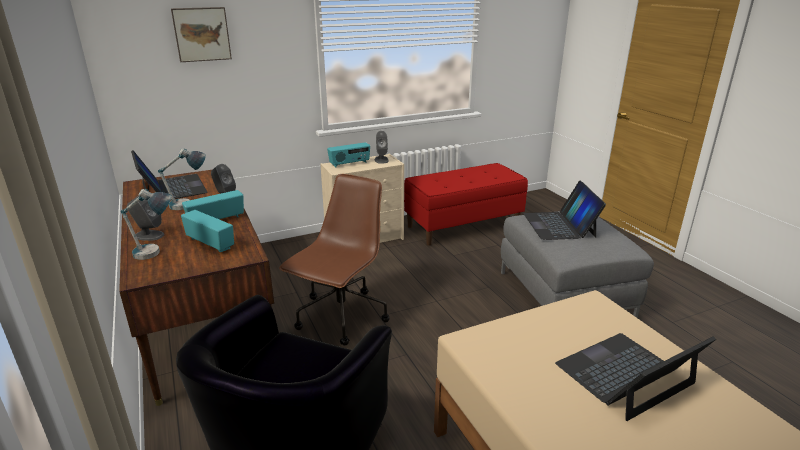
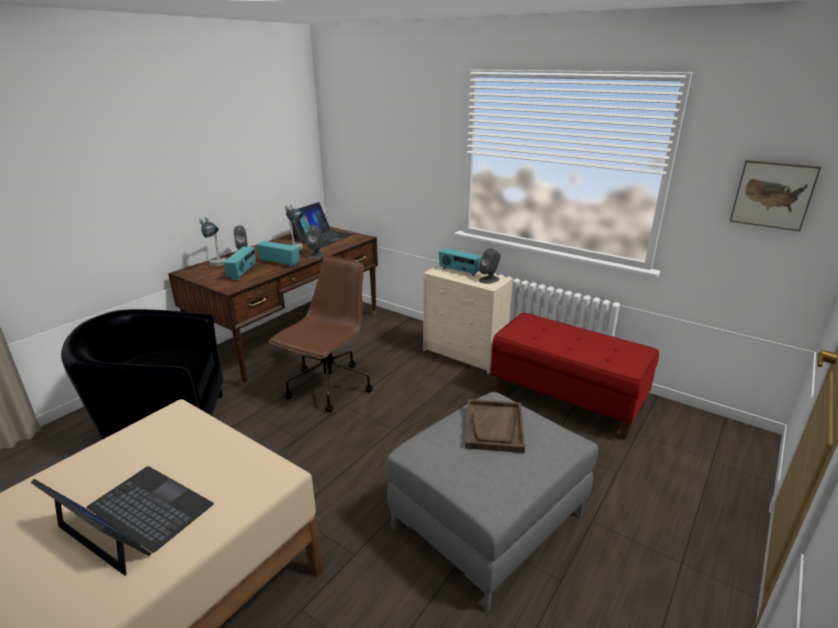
camera: 60 degrees right, 0 degrees up
(201, 34) = (381, 122): picture -> picture (773, 194)
(341, 317) = (328, 388): brown office chair -> brown office chair turned 60 degrees counterclockwise
(559, 225) = (494, 427): laptop -> brown tray

